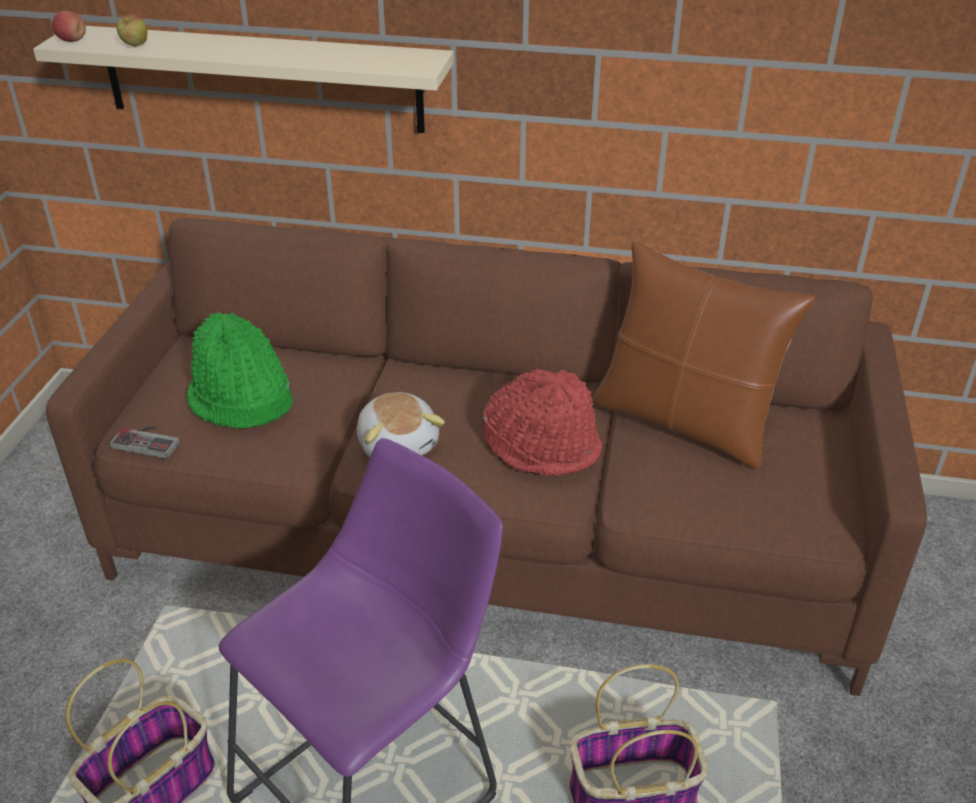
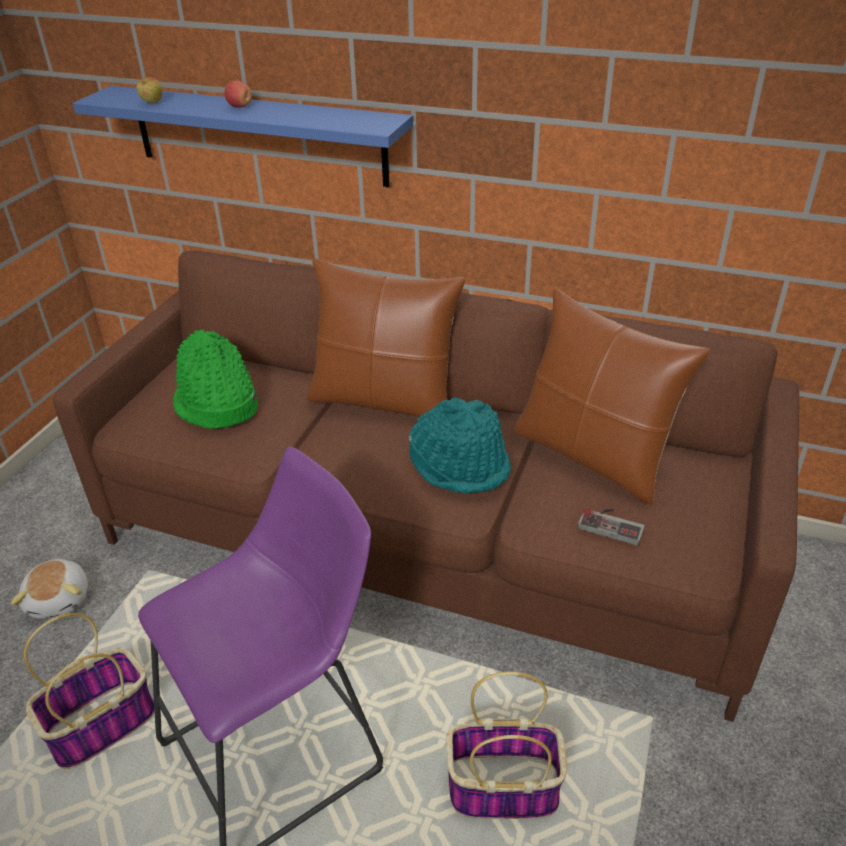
camera: 10 degrees right, 0 degrees up
(72, 41) = (105, 98): apple -> apple (240, 106)
(149, 440) = (135, 432): game controller -> game controller (612, 523)
(262, 79) = (258, 135): beige shelf -> blue shelf
(399, 443) = (338, 453): plush toy -> plush toy (60, 599)
(437, 379) = (384, 400): none -> brown pillow
(543, 445) = (460, 465): red hat -> turquoise hat

